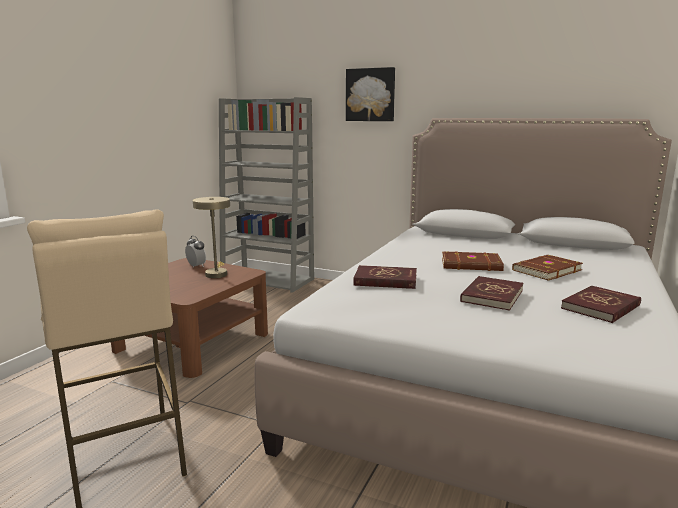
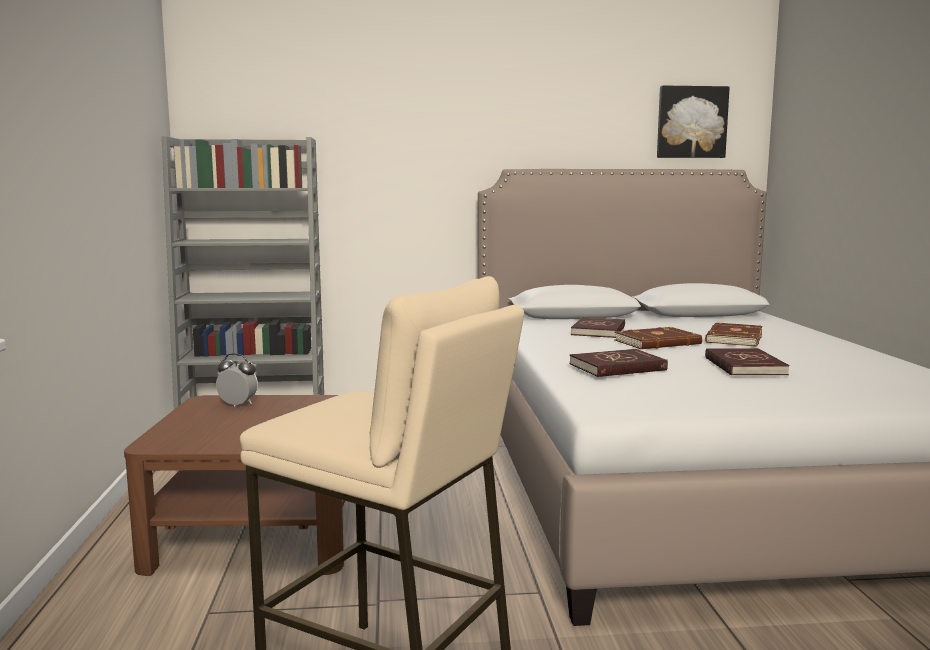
camera: 30 degrees left, 5 degrees down
(216, 273) = (292, 408): beige table lamp -> none
(370, 95) = (406, 137): picture -> picture (691, 122)
(601, 307) = (845, 361): red book -> red book (599, 331)

